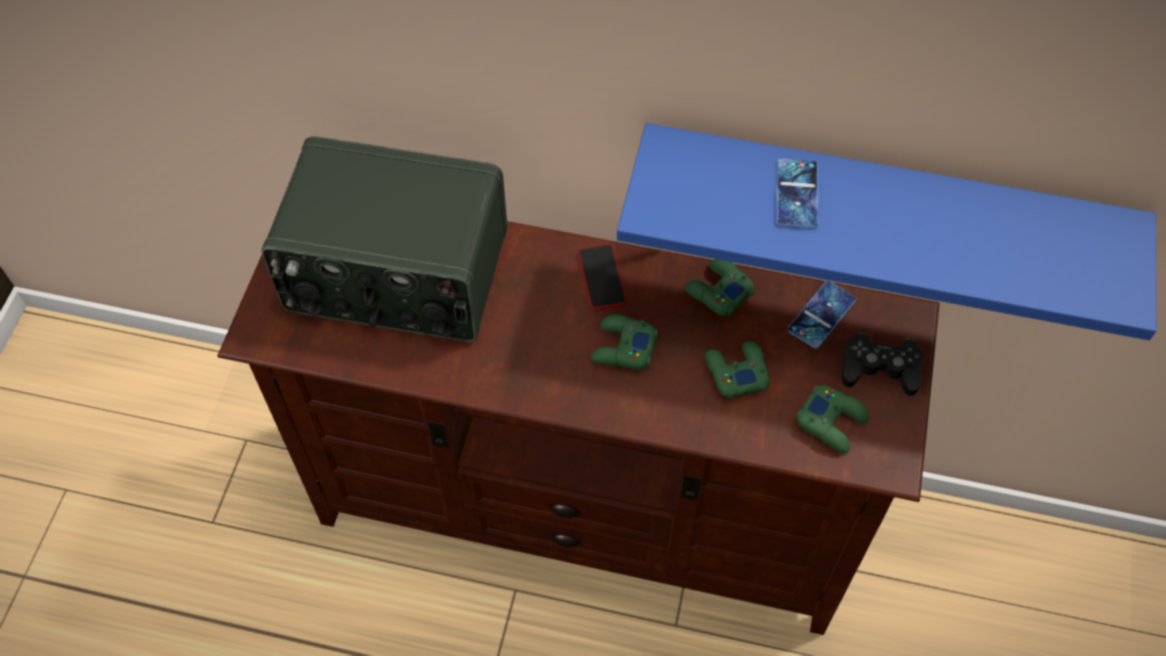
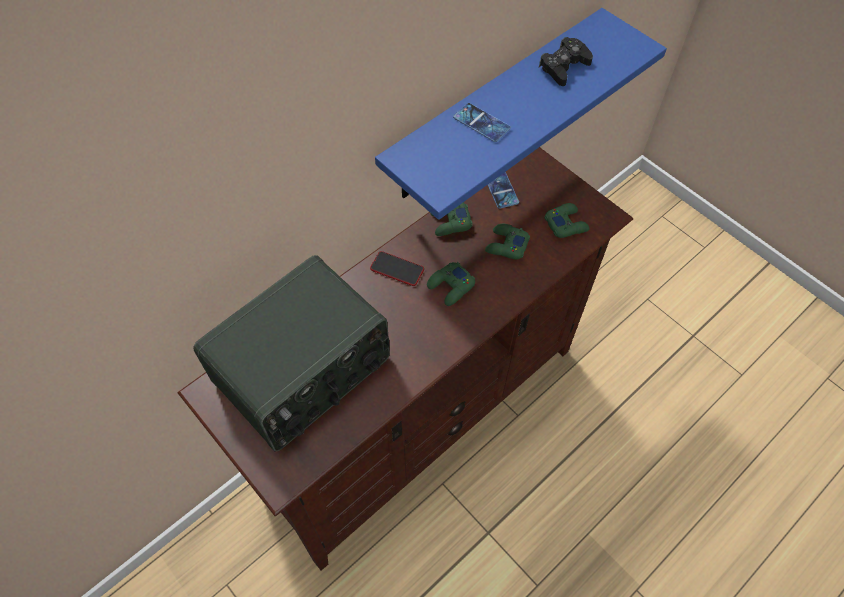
camera: 55 degrees left, 0 degrees up
(879, 369) = (550, 186): black game controller -> black game controller (564, 67)

